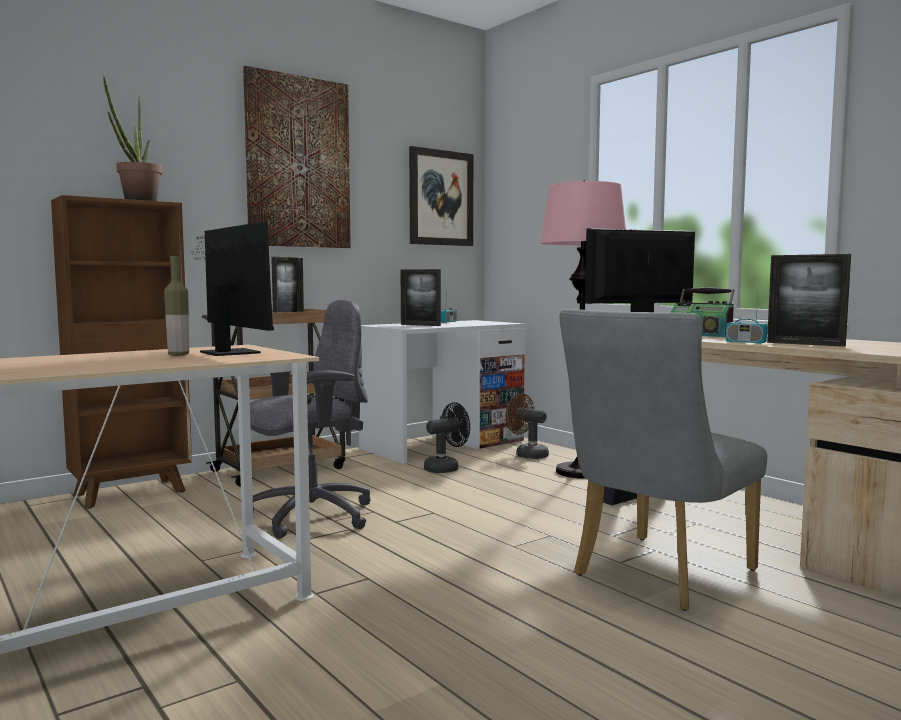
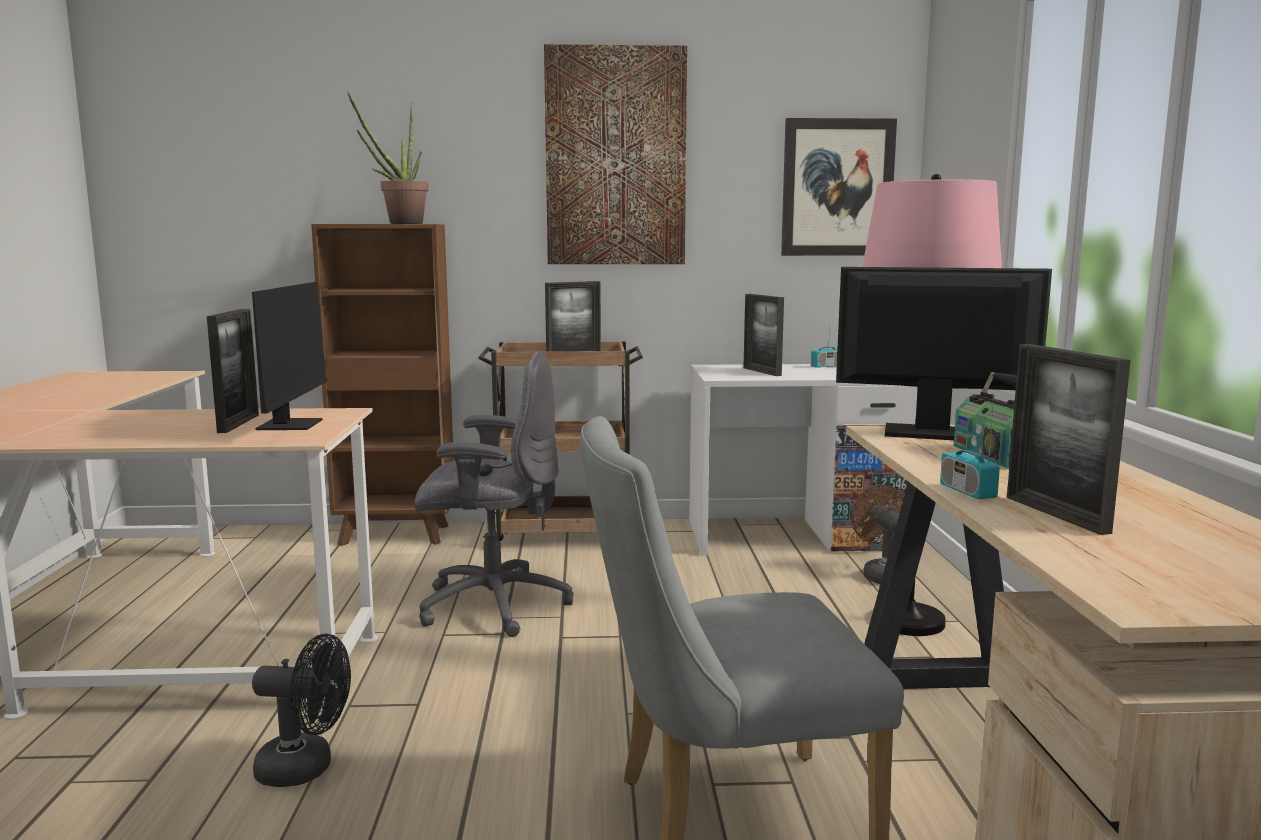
camera: 35 degrees right, 5 degrees up
(178, 355) = (238, 423): bottle -> picture frame
(446, 468) = (740, 574): black fan -> black fan (306, 768)

